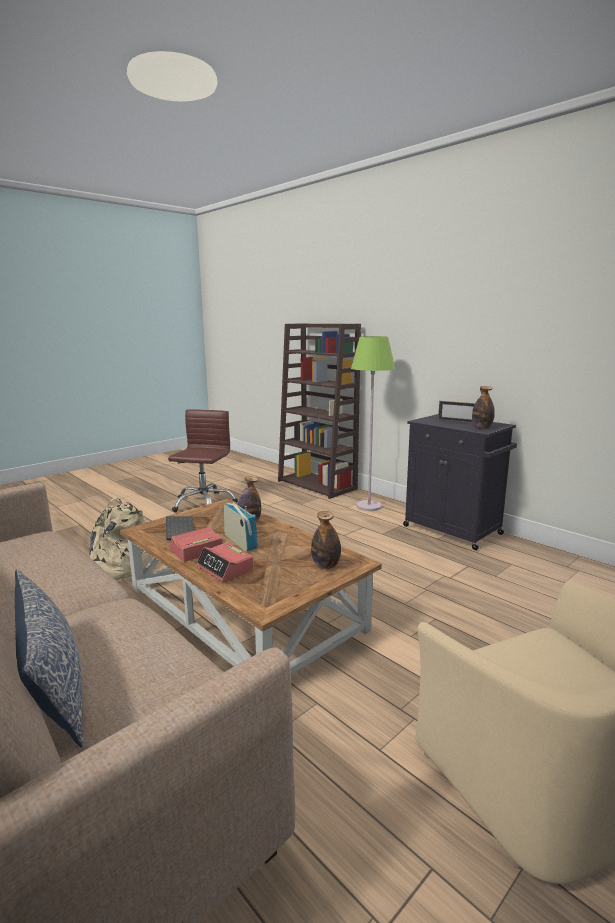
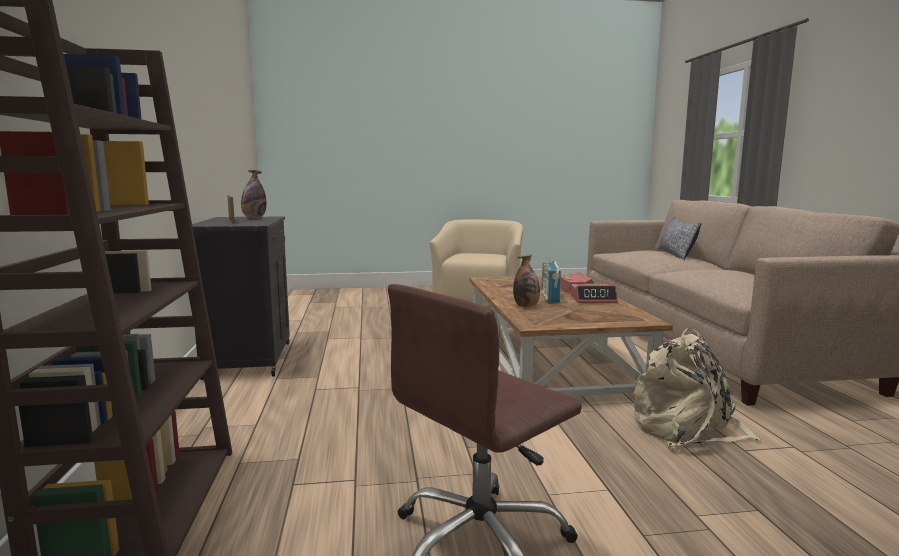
camera: 145 degrees left, 5 degrees down
(179, 529) = (603, 313): keyboard -> none
(326, 565) = (505, 281): bottle -> none
(369, 506) = (227, 414): green floor lamp -> none

